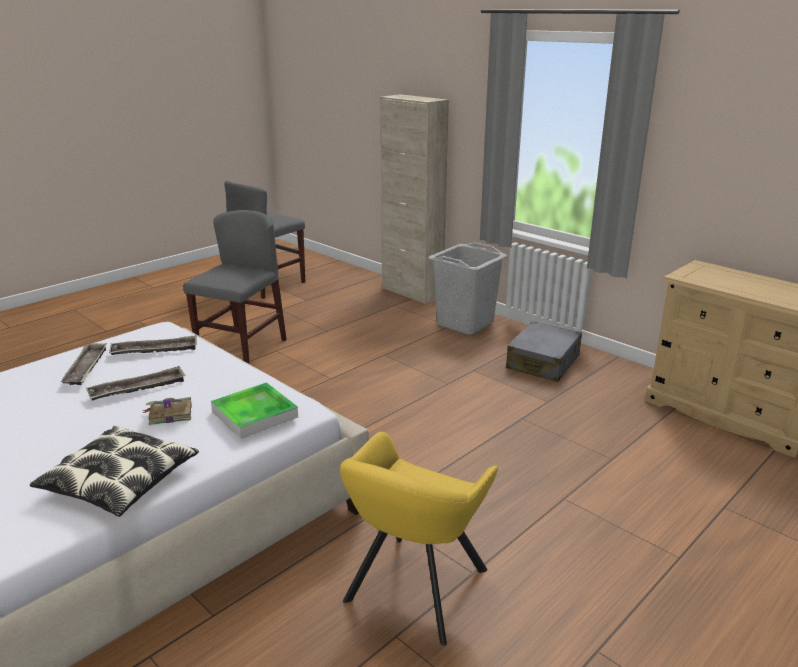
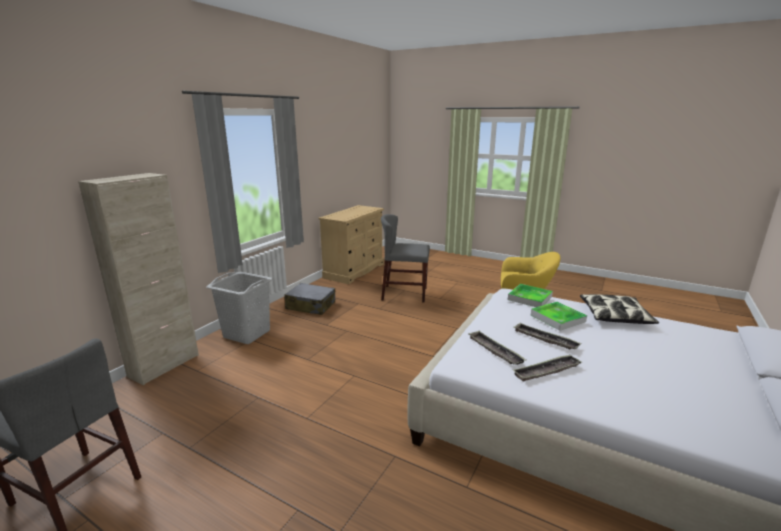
camera: 105 degrees left, 5 degrees down
(169, 414) = (557, 318): book -> tray
(242, 348) = (305, 444): grey chair -> grey chair (404, 294)

